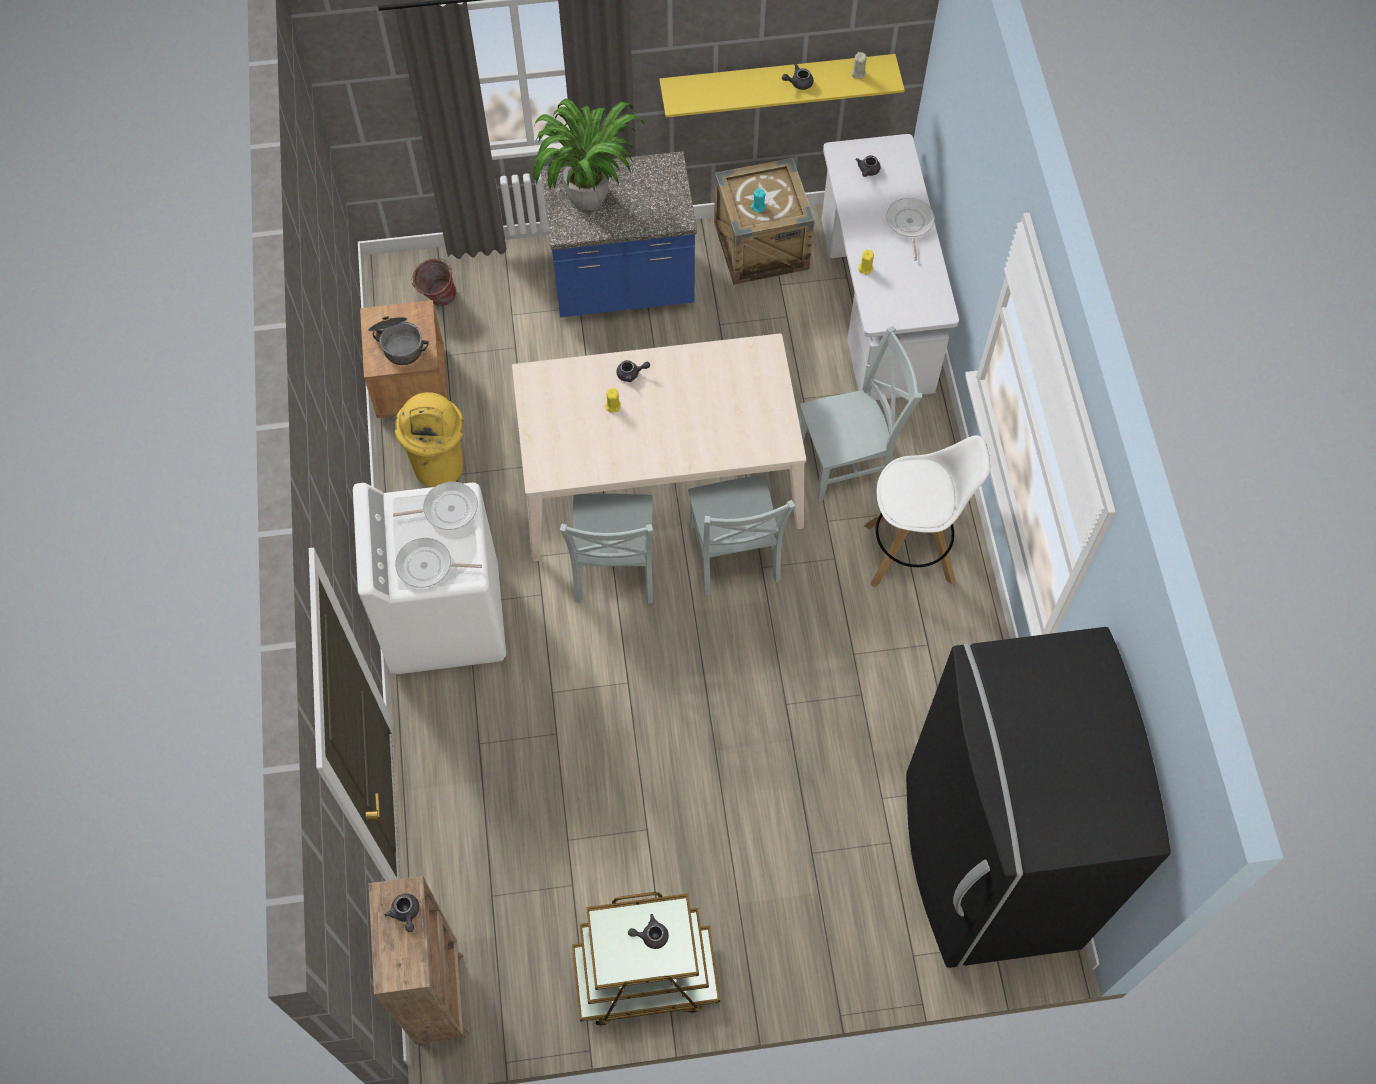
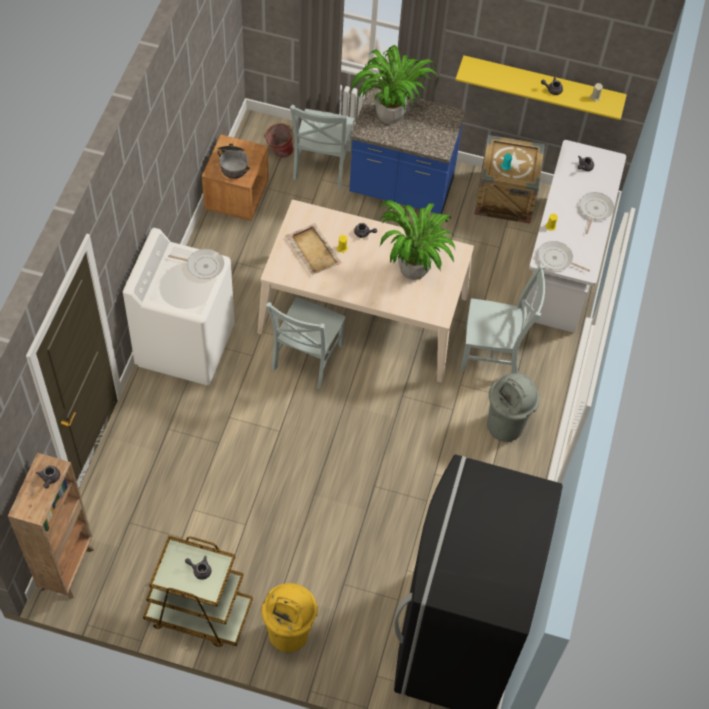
camera: 20 degrees right, 5 degrees down
(428, 566) = (174, 294): frying pan -> frying pan (556, 259)
(440, 467) = (229, 254): yellow trash can -> yellow trash can (289, 633)
(576, 424) = (313, 250): none -> beige tray
(721, 396) = (414, 269): none -> potted plant
(734, 556) = (387, 382): grey chair -> grey chair (321, 166)
(911, 553) = (505, 426): white stool -> grey trash can

